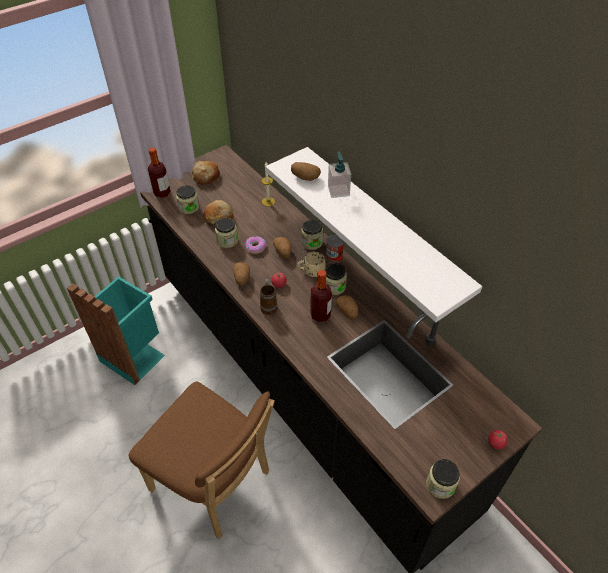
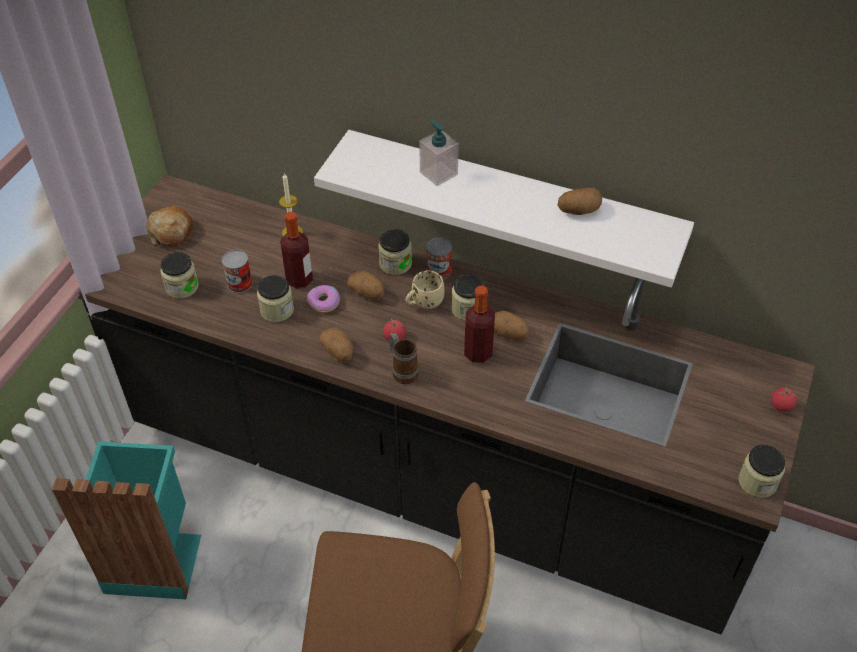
camera: 30 degrees left, 0 degrees up
(162, 193) = (123, 282): bottle -> bottle (299, 279)
(219, 218) = (239, 283): bread -> can
(305, 177) = (381, 172): potato -> potato (578, 211)

